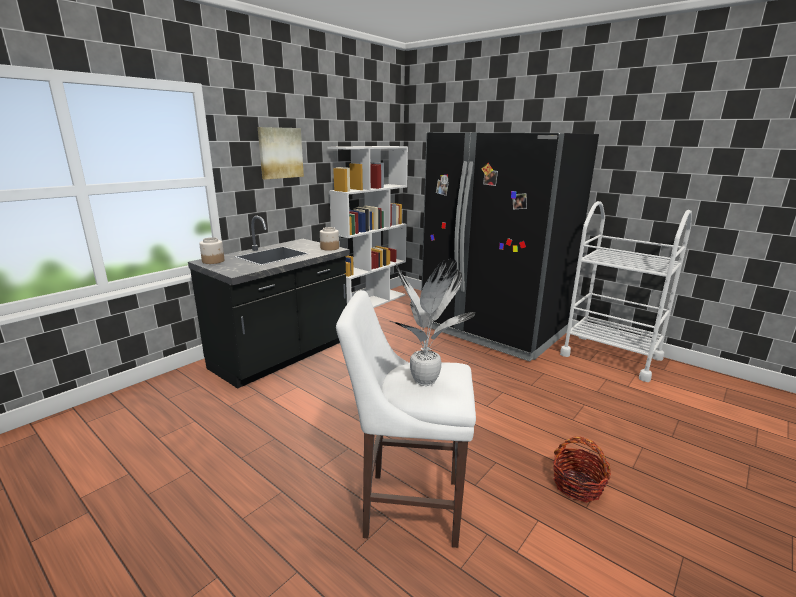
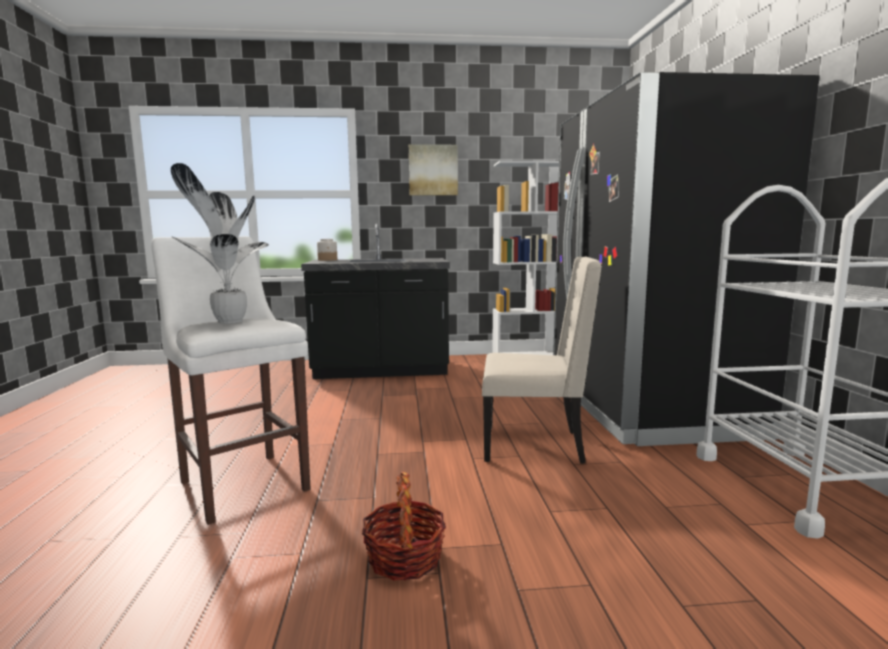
camera: 45 degrees right, 10 degrees down
(329, 248) = (435, 260): jar -> none
(495, 380) = (535, 445): none -> beige chair

